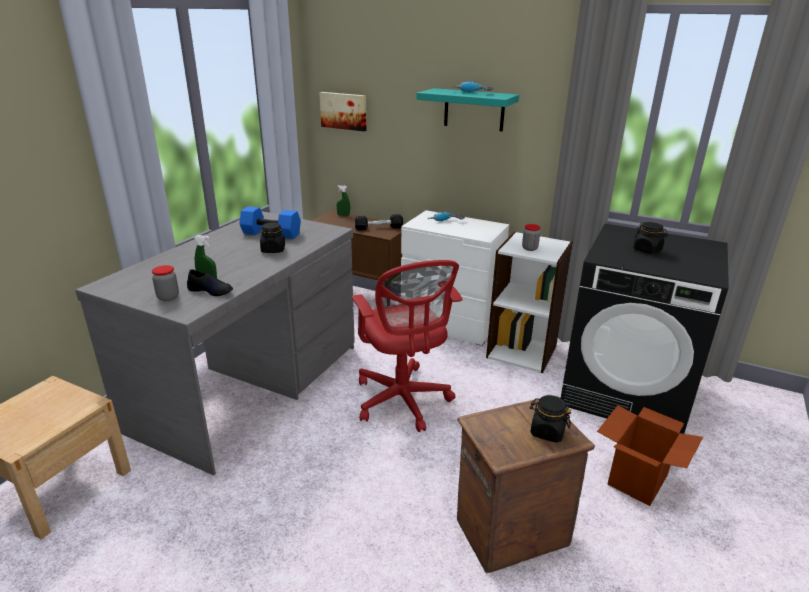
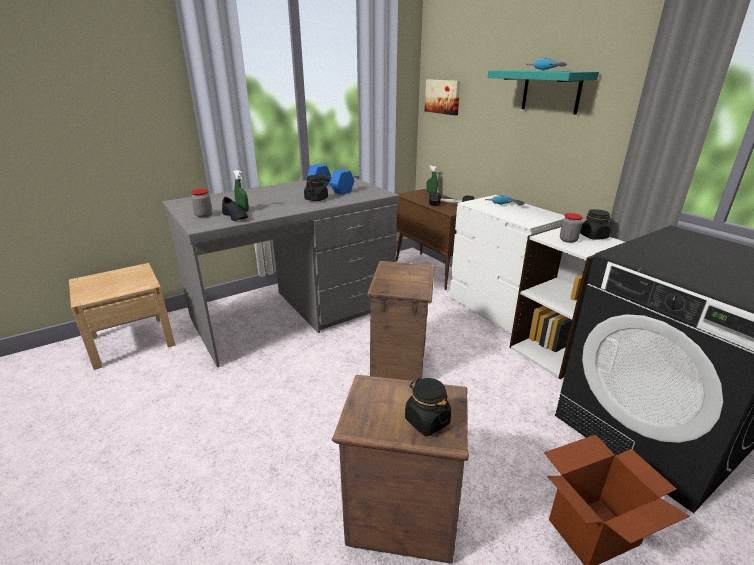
camera: 30 degrees right, 0 degrees up
(403, 402) = (399, 361): red office chair -> crate
(647, 250) = (699, 259): black jar -> black jar (594, 236)

